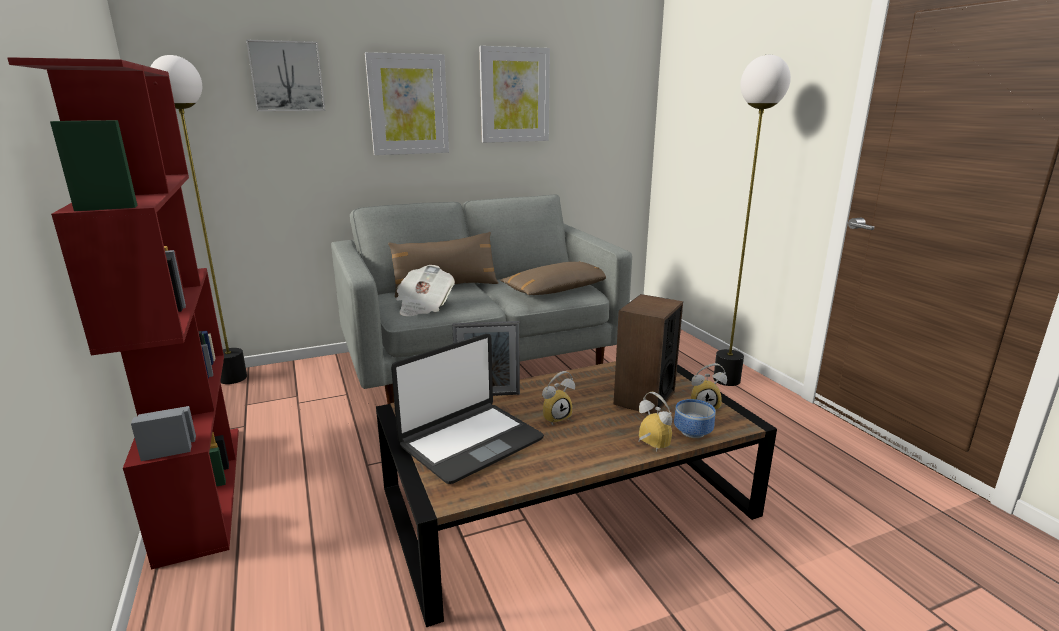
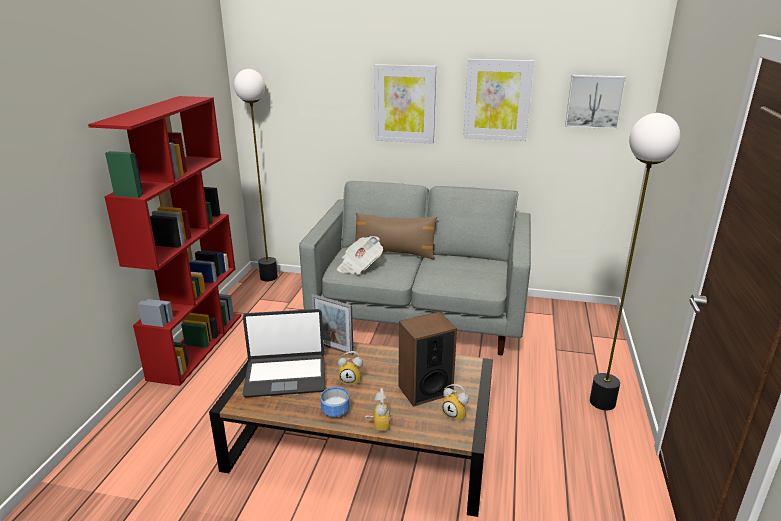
camera: 35 degrees right, 5 degrees up
(287, 76) = (320, 80): picture -> picture (594, 101)
(558, 290) = (469, 278): brown pillow -> none
(694, 431) = (421, 428): bowl -> bowl (337, 412)

